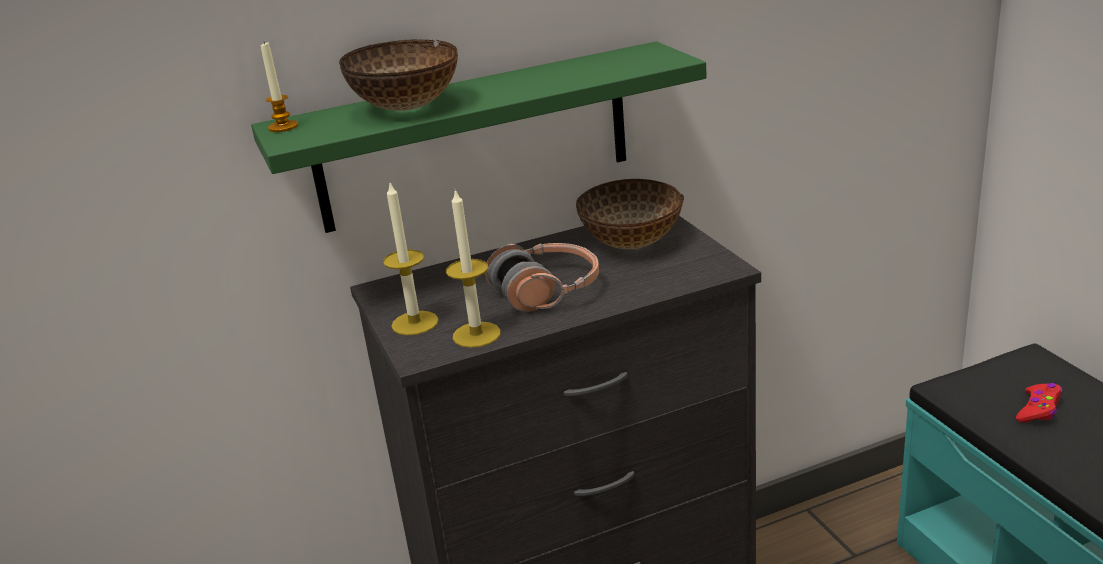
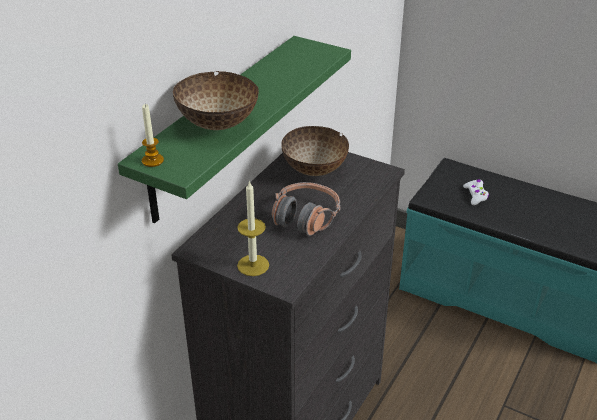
camera: 40 degrees left, 10 degrees up
(476, 335) = (301, 260): candle -> none
(1038, 409) = (475, 195): red game controller -> white game controller

